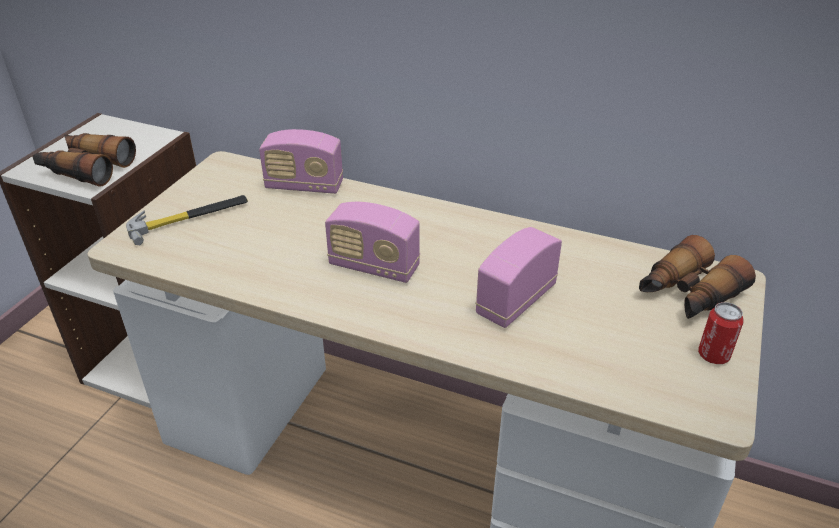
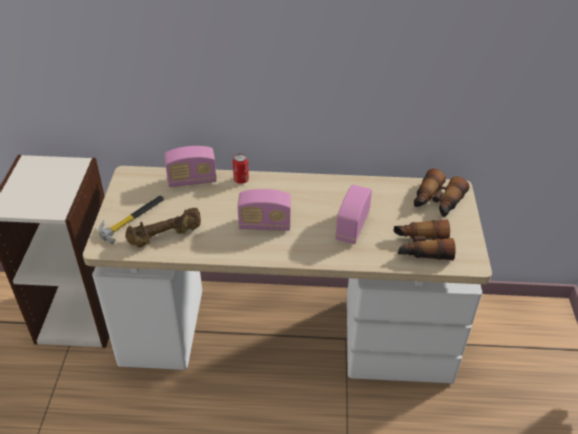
camera: 20 degrees left, 5 degrees up
(86, 168) = (44, 199): binoculars -> binoculars (421, 247)
(217, 251) = (165, 236): none -> brown dumbbell
(713, 355) = (460, 233): can -> can (241, 180)

